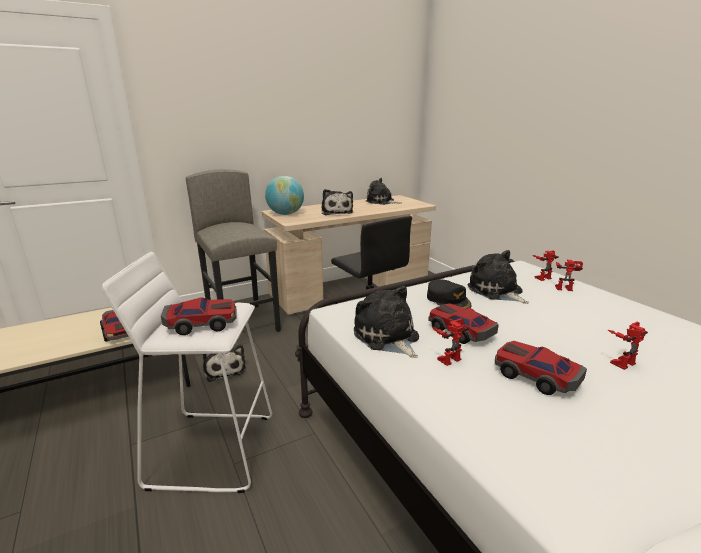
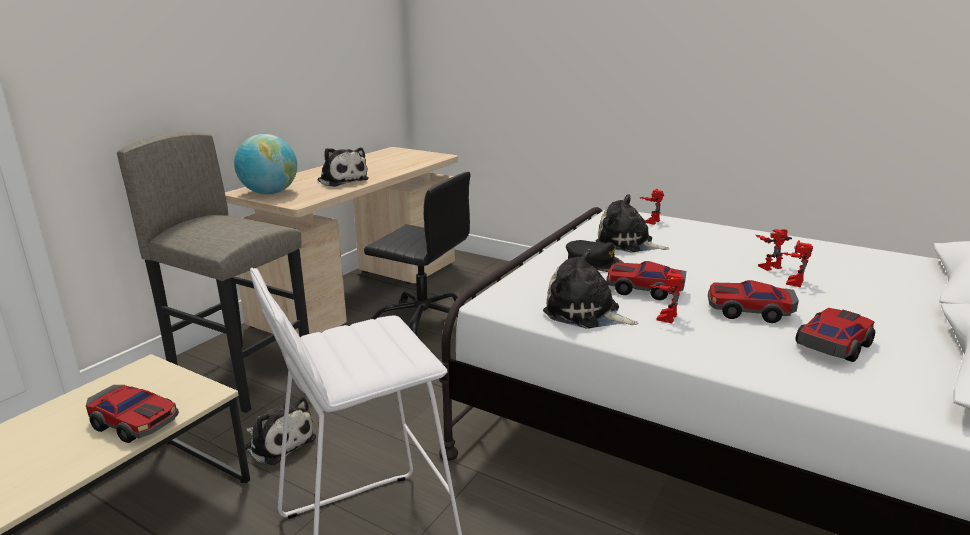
camera: 30 degrees left, 0 degrees up
(202, 323) = (376, 351): toy car -> toy car (832, 345)
(381, 202) = (382, 159): plush toy -> none
(564, 287) = (680, 227): toy robot -> toy robot (769, 266)

